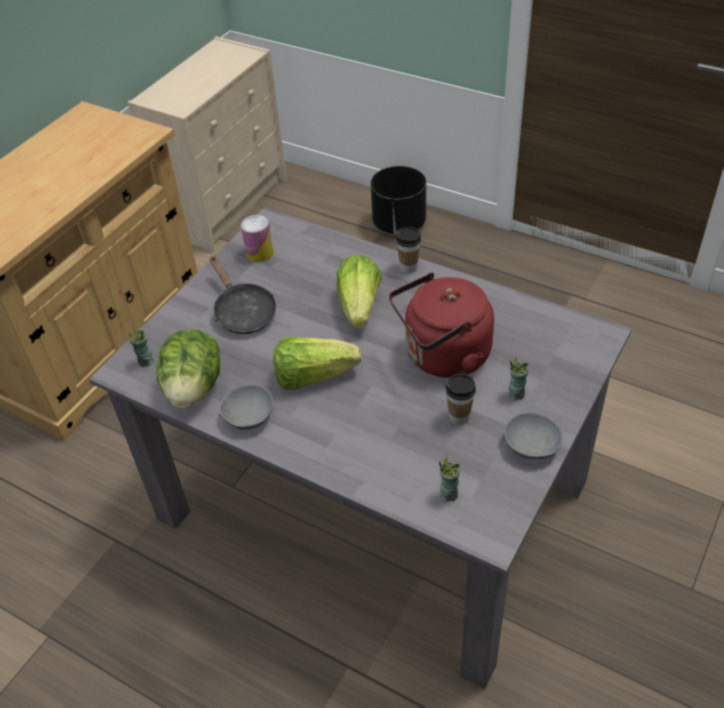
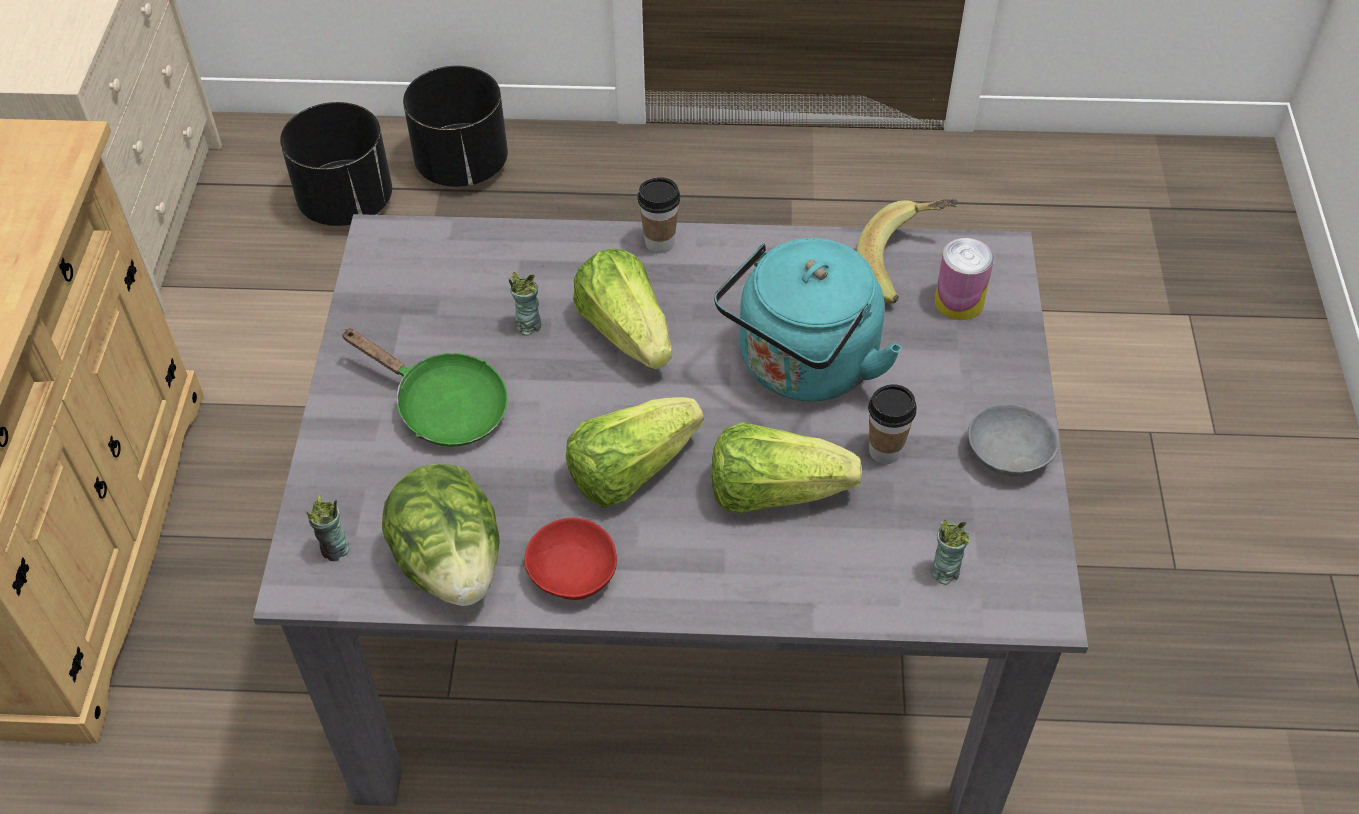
camera: 30 degrees left, 5 degrees up
(243, 312) = (443, 406): black frying pan -> green frying pan
(250, 416) = (575, 572): grey bowl -> red bowl
(259, 252) = (401, 296): can -> can (959, 301)
(330, 225) = (347, 202): none -> black planter
(381, 415) = (774, 492): none -> lettuce
(443, 356) = (803, 367): red kettle -> turquoise kettle
(516, 394) = (940, 386): cup -> cup (528, 325)
(540, 323) = (906, 266): none -> banana

